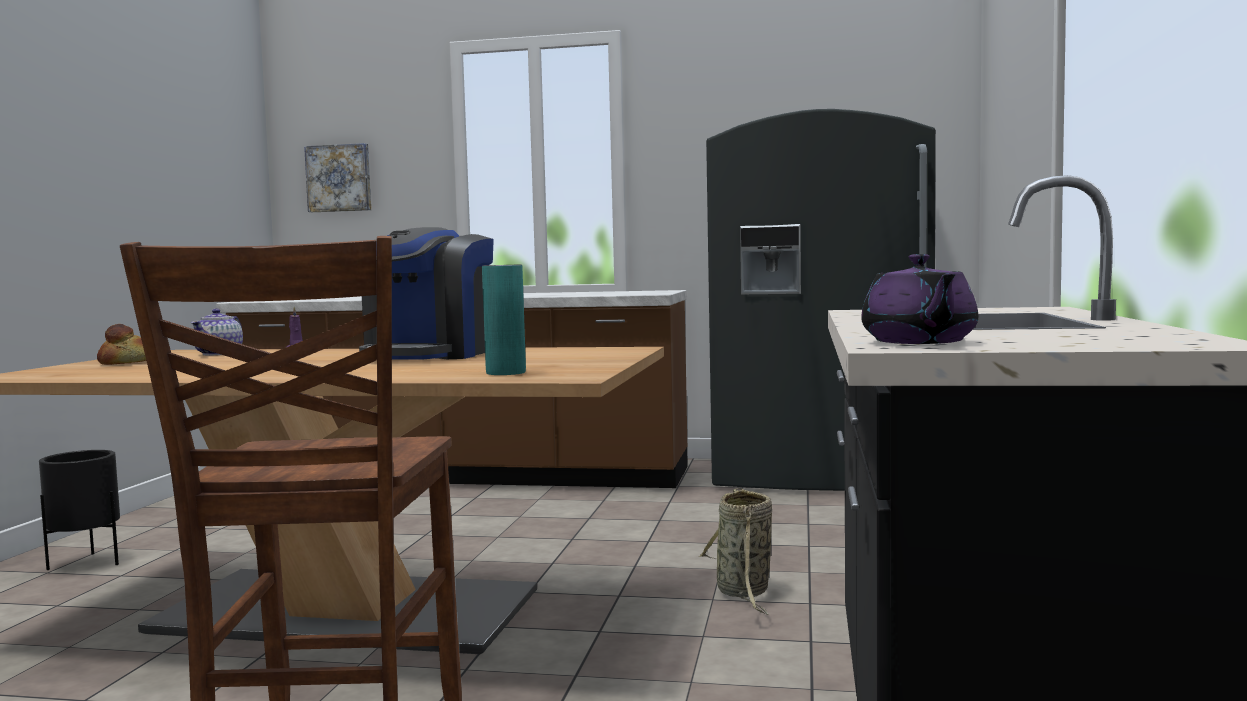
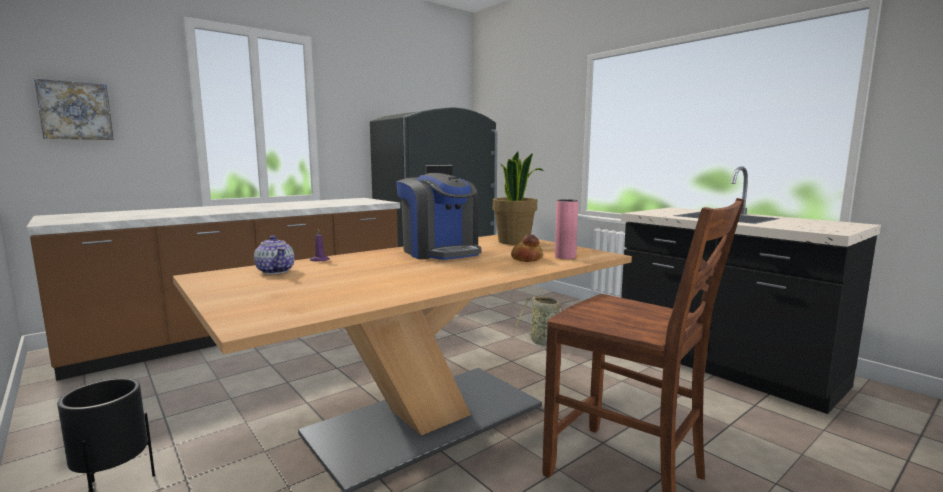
camera: 50 degrees left, 5 degrees up
(127, 363) = (262, 290): bread -> bread (527, 259)
(506, 373) = (565, 257): turquoise vase -> pink vase
(585, 355) = (514, 242): none -> potted plant
(919, 342) = (816, 229): purple teapot -> none

